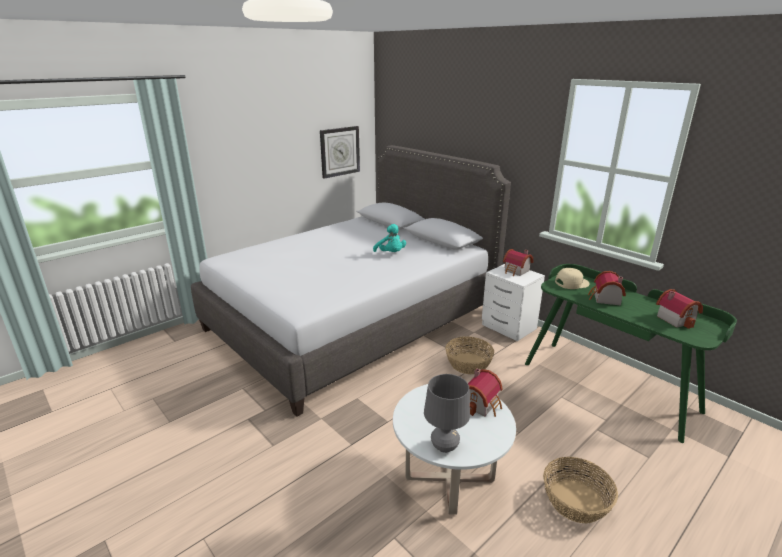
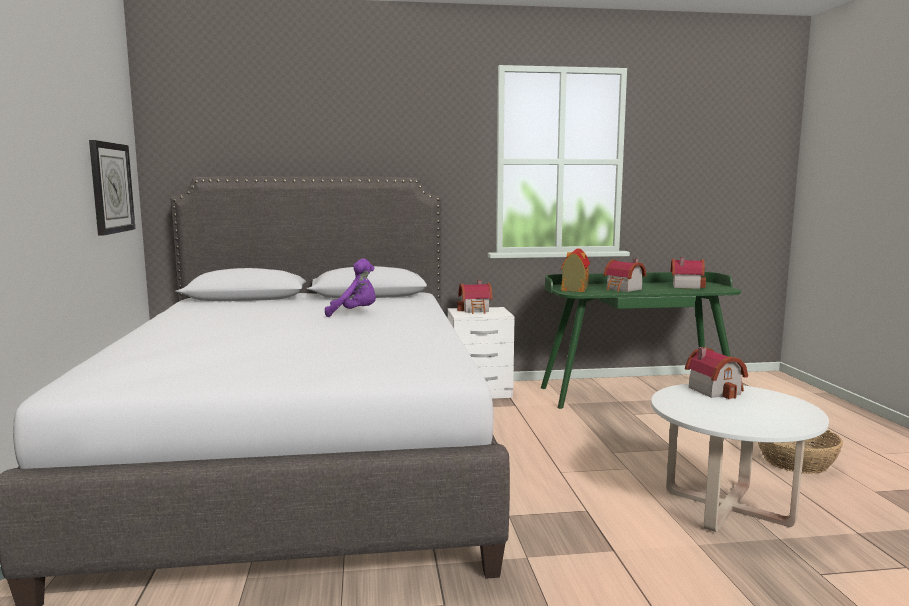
camera: 55 degrees left, 15 degrees down
(391, 254) = (354, 313): turquoise plush toy -> purple plush toy
(444, 446) = (788, 421): grey table lamp -> none
(468, 363) = (521, 430): basket -> none
(571, 283) = (574, 288): beige cap -> toy house

